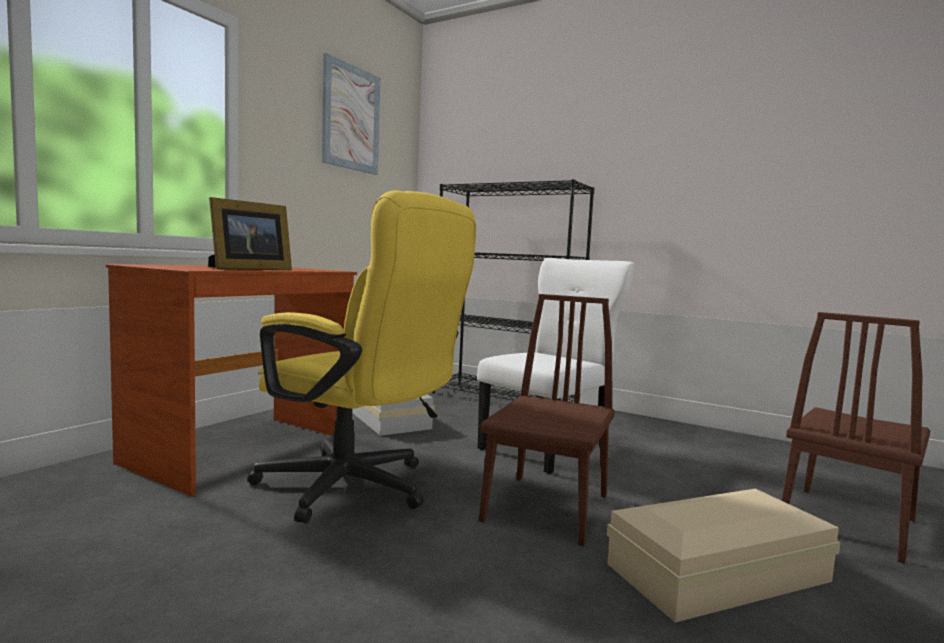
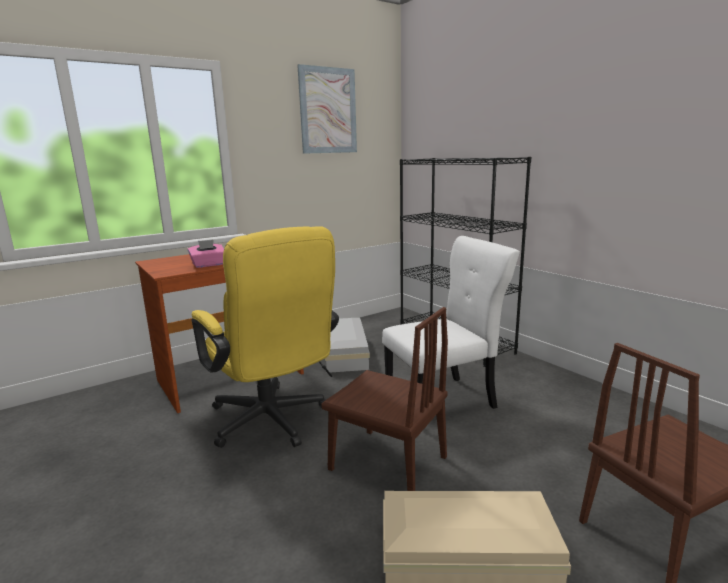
camera: 25 degrees right, 10 degrees up
(247, 269) = (208, 265): picture frame -> pink tissue box
(546, 507) = (387, 463): brown chair -> brown chair turned 75 degrees clockwise

